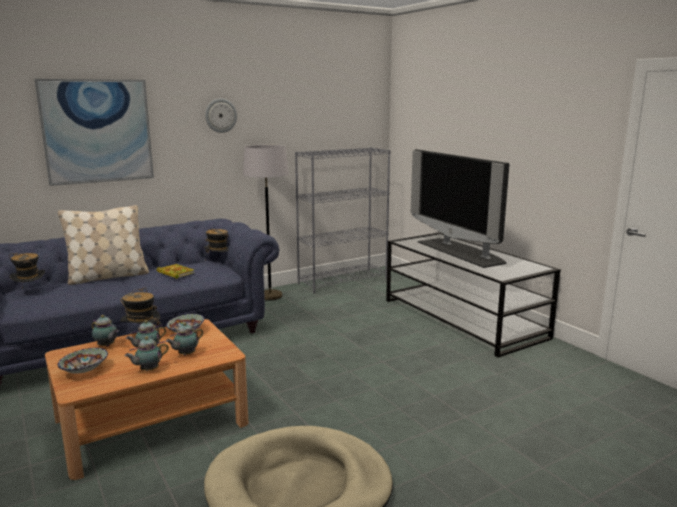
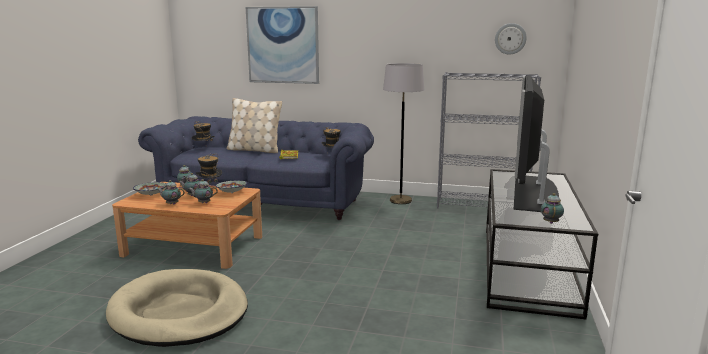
camera: 45 degrees right, 0 degrees up
(220, 115) = (377, 36): wall clock -> wall clock (510, 38)
(523, 270) = (550, 222): none -> teapot

